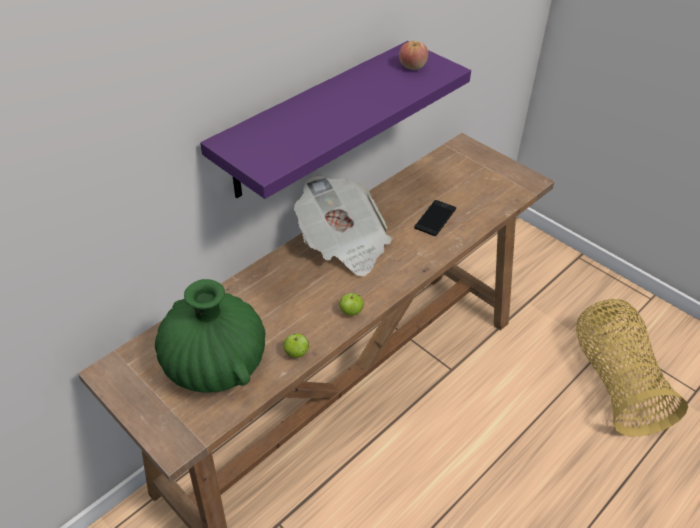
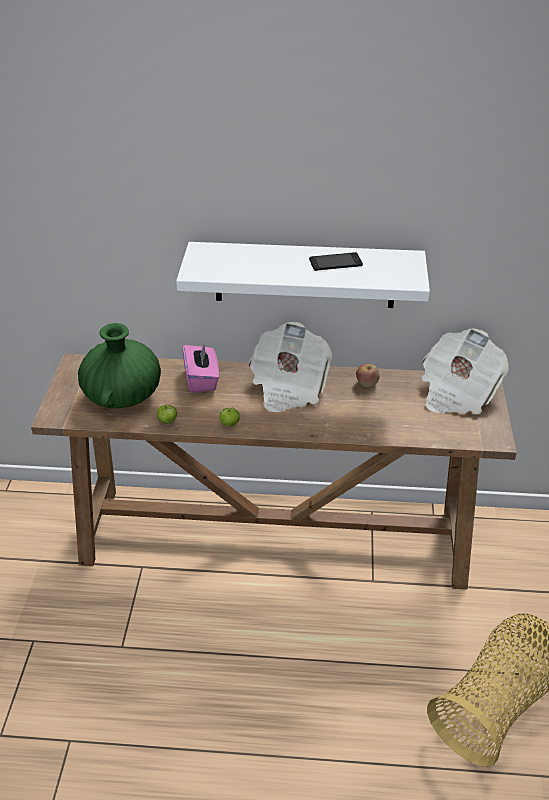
camera: 50 degrees right, 5 degrees down
(264, 292) = (202, 379): none -> pink tissue box
(315, 120) = (305, 275): purple shelf -> white shelf
(412, 67) = (390, 267): apple -> apple (367, 383)
(435, 218) = (374, 412): phone -> phone (335, 262)
(458, 163) = (457, 391): none -> newspaper

